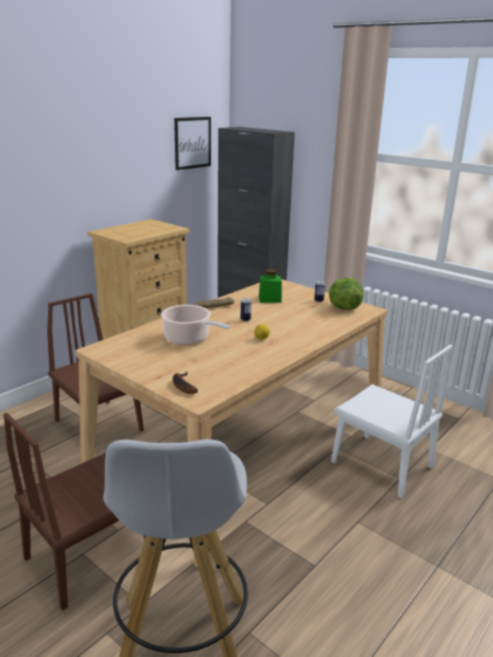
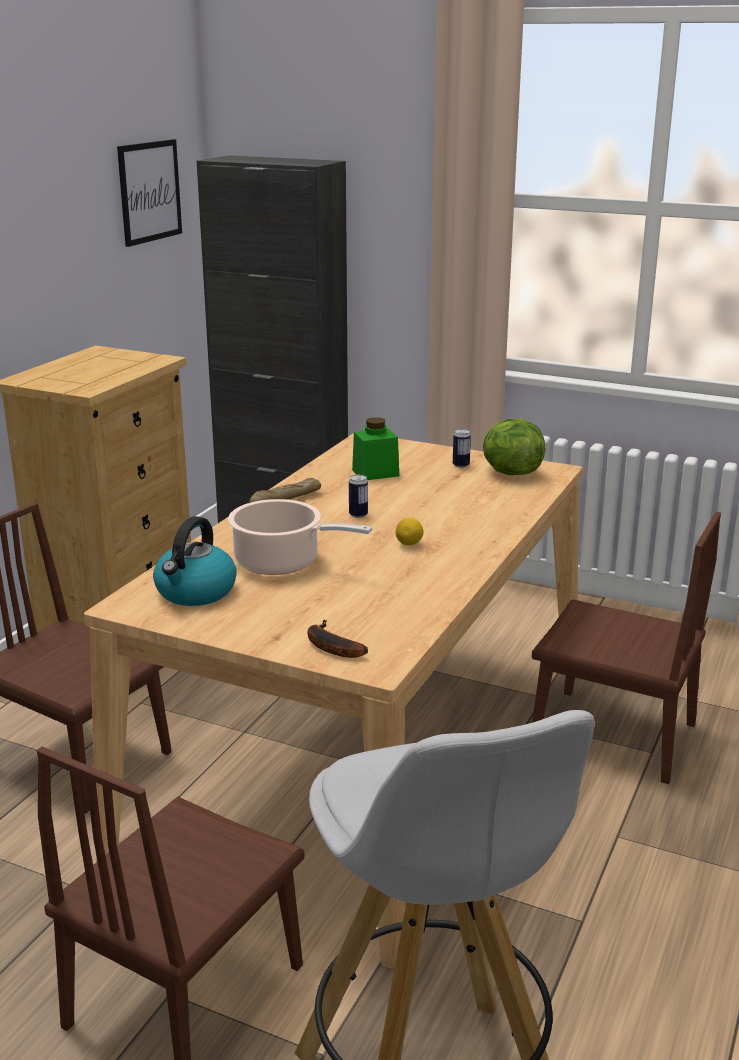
camera: 15 degrees left, 0 degrees up
(135, 347) = (195, 592): none -> kettle
(381, 464) = (613, 735): white chair -> brown chair

